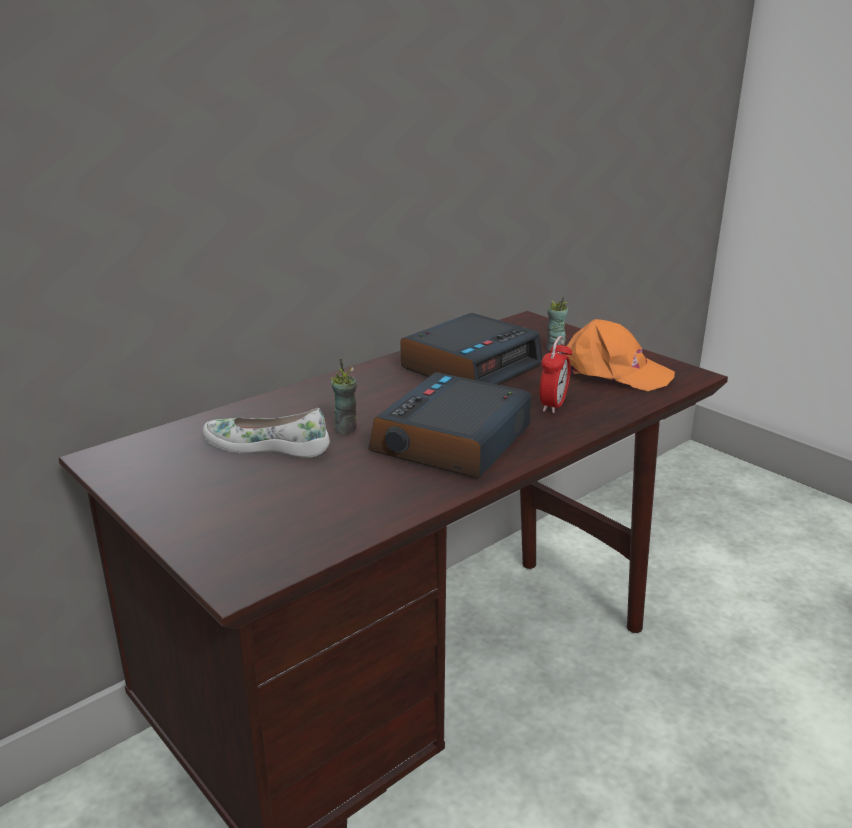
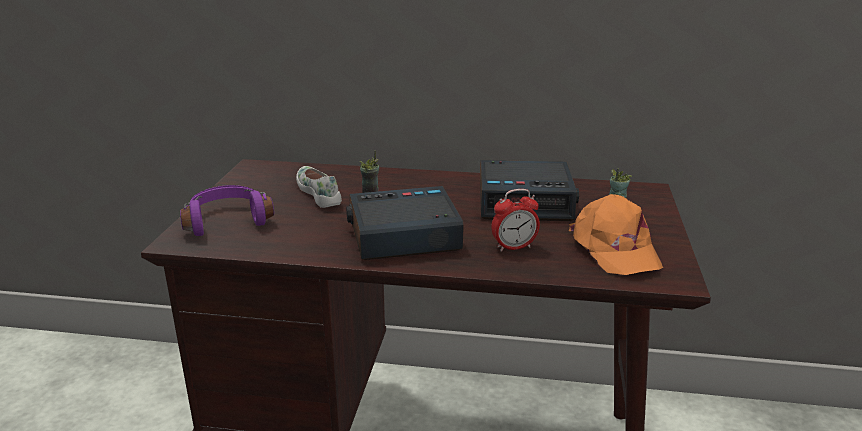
camera: 50 degrees right, 0 degrees up
(236, 525) = (227, 220): none -> purple headphones

